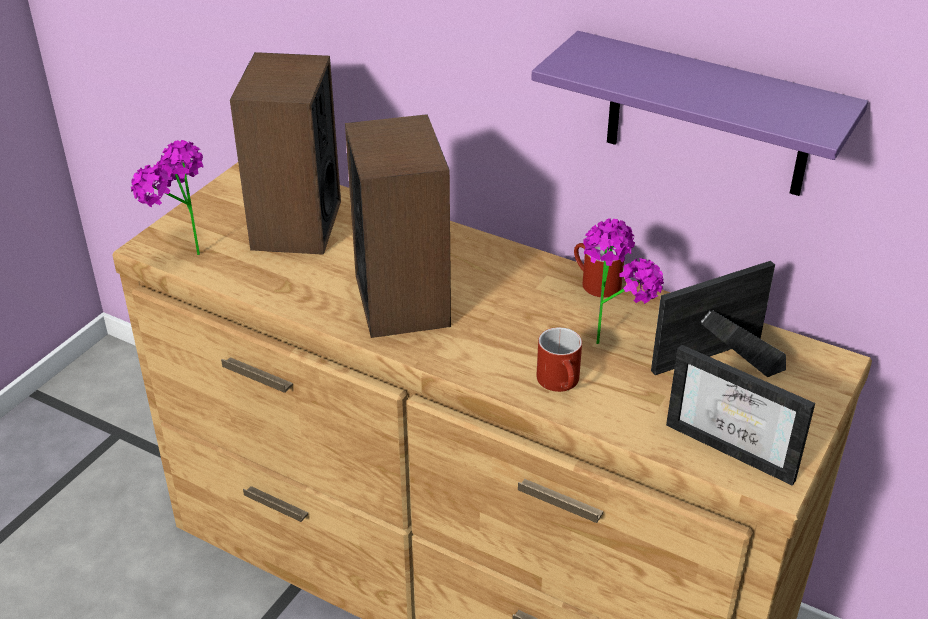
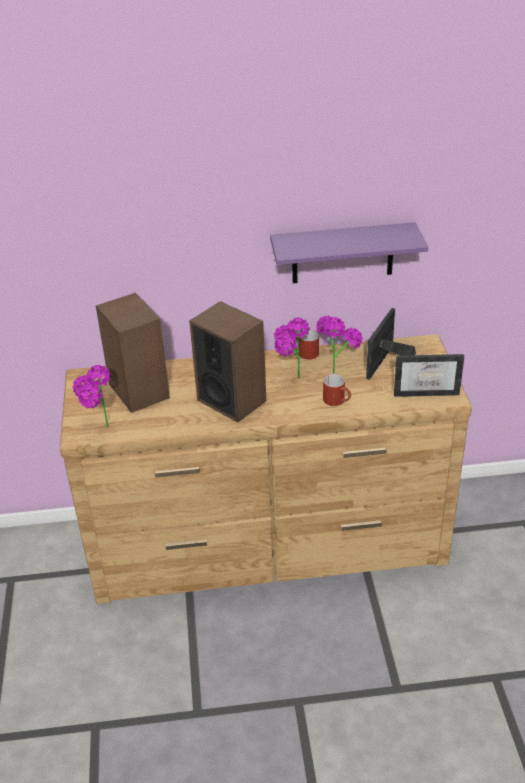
camera: 35 degrees left, 0 degrees up
(525, 311) = (289, 379): none -> potted plant

